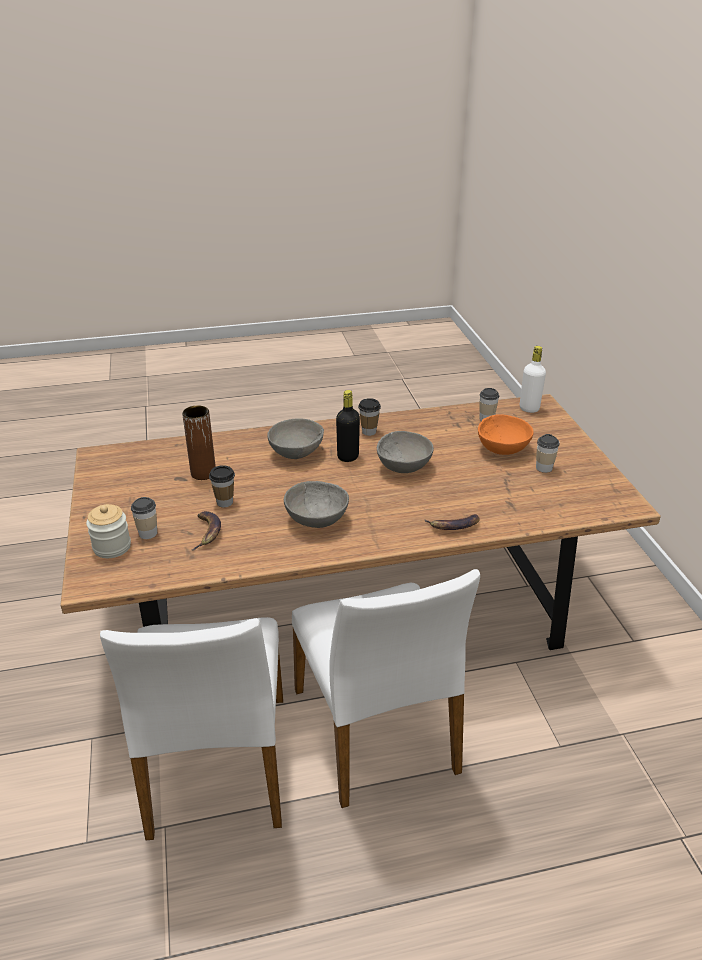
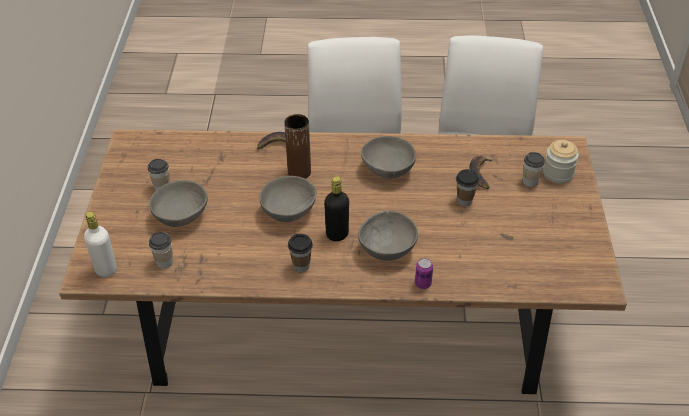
camera: 165 degrees left, 10 degrees up
(203, 473) = (484, 239): brown vase -> brown vase (299, 172)
(258, 435) = (423, 284): none -> can
(502, 449) = (182, 216): orange bowl -> grey bowl

